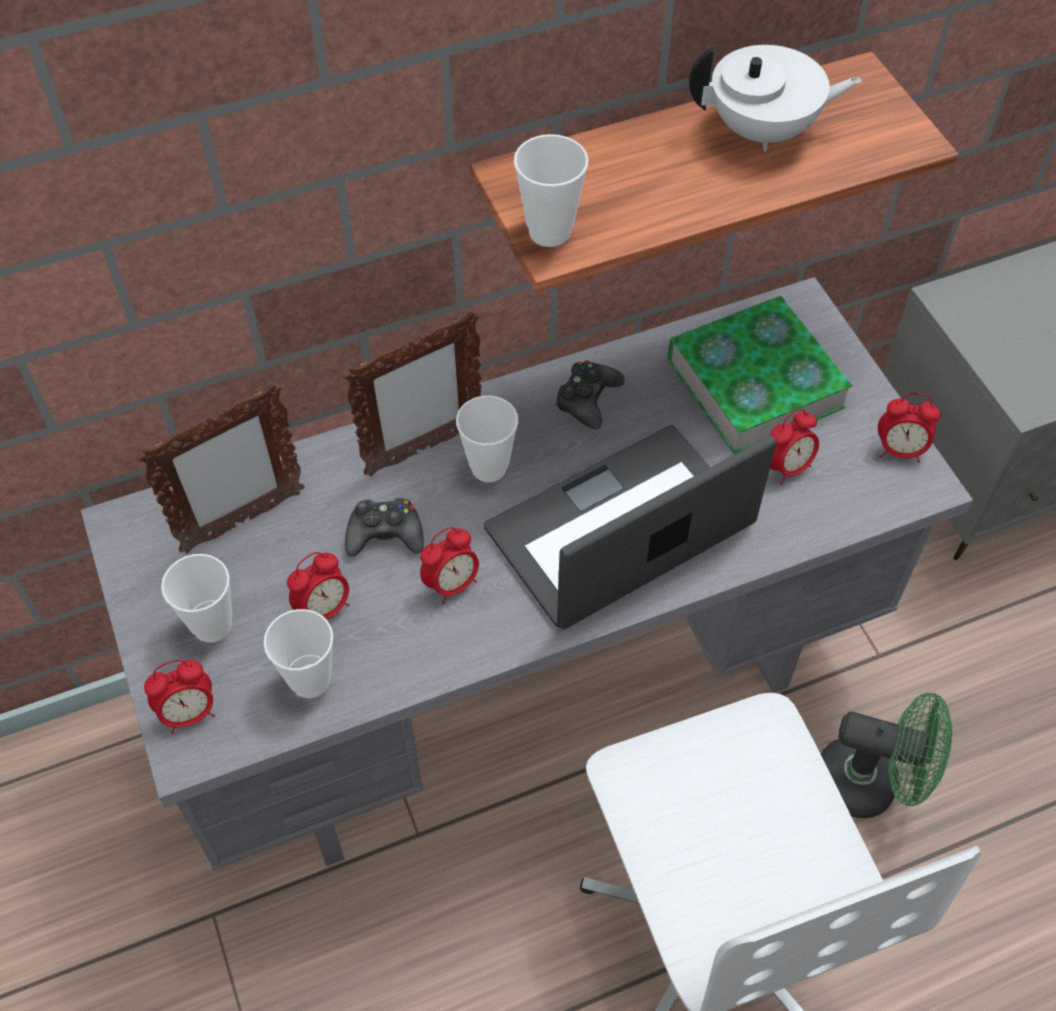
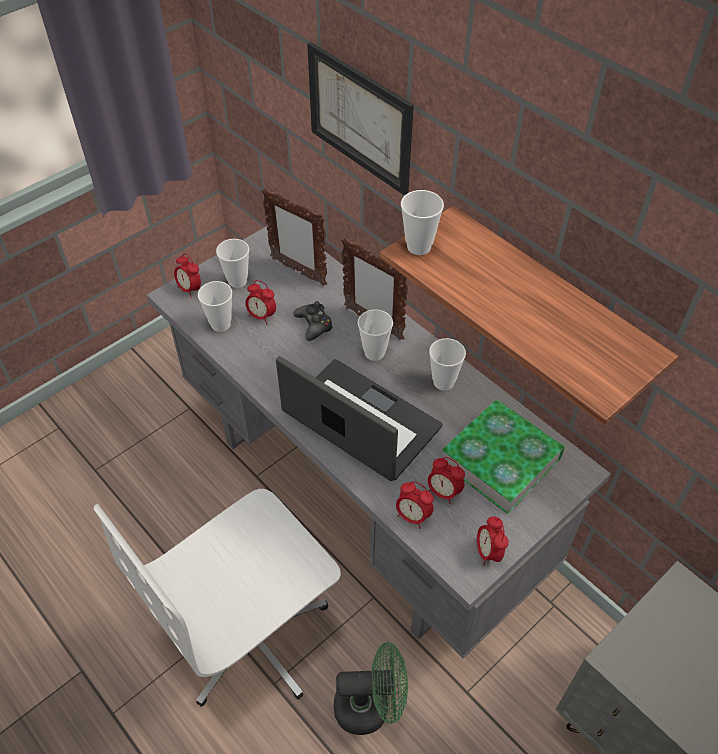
camera: 70 degrees right, 5 degrees down
(227, 187) = (360, 118): none -> picture
(452, 584) = (295, 359): alarm clock -> alarm clock (412, 516)
(587, 399) = (443, 382): black game controller -> cup
(764, 131) = (559, 317): white teapot -> none
(870, 784) = (371, 706): green fan -> green fan turned 90 degrees counterclockwise

